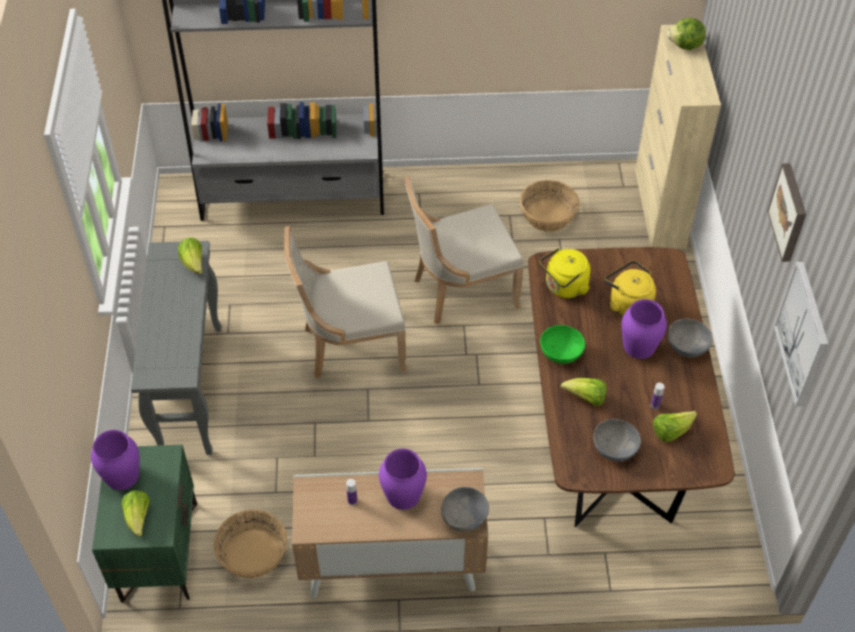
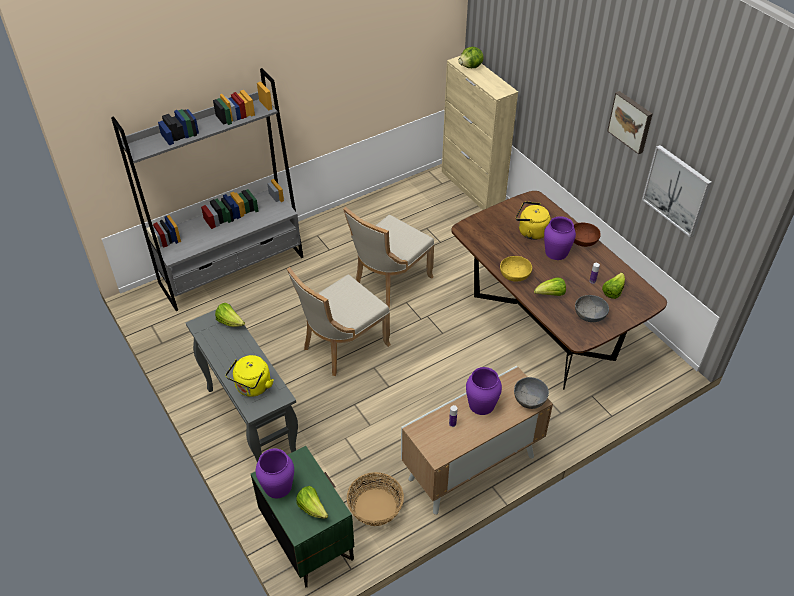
camera: 30 degrees left, 5 degrees down
(548, 215) = (409, 217): basket -> none
(561, 353) = (515, 275): green bowl -> yellow bowl
(564, 287) = (486, 237): yellow kettle -> yellow kettle (252, 387)
(687, 346) = (583, 241): grey bowl -> brown bowl

